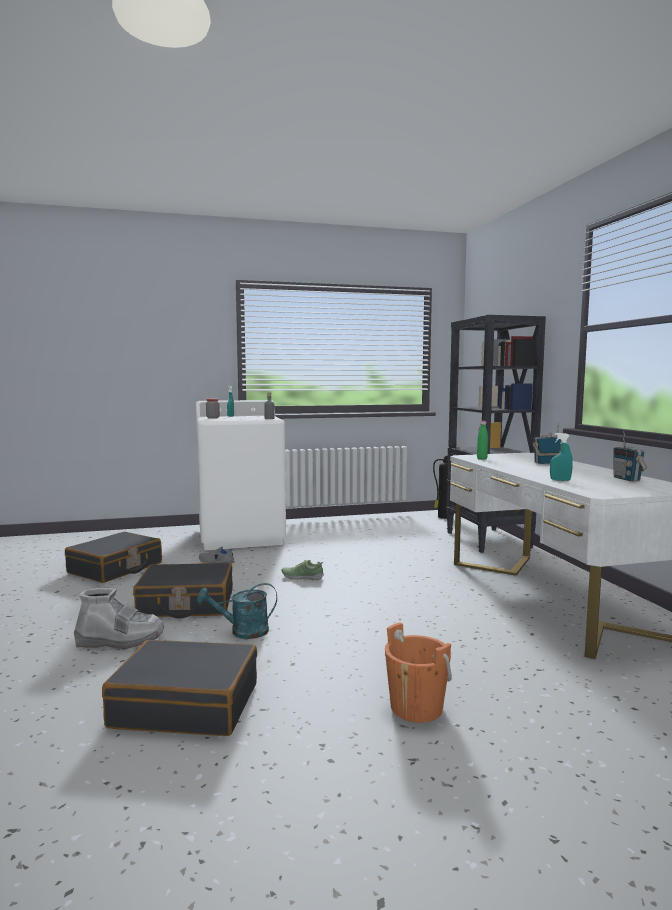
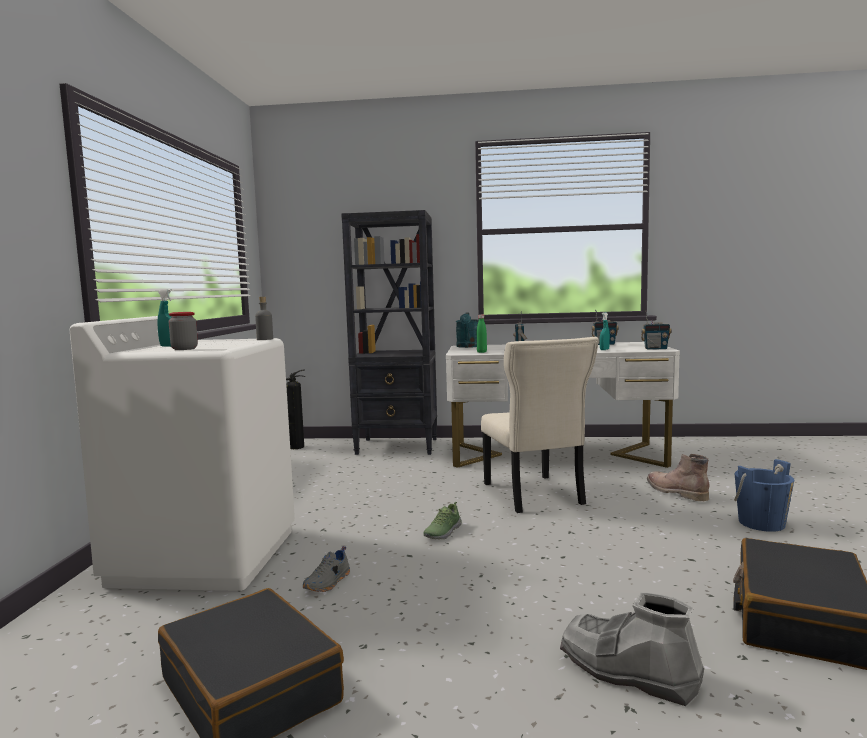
camera: 70 degrees left, 0 degrees up
(120, 640) = (627, 670): grey boot -> grey boot turned 75 degrees counterclockwise
(186, 604) = (500, 613): black suitcase -> none
(242, 632) = (609, 579): turquoise watering can -> turquoise watering can (468, 346)
(406, 597) = (534, 495): none -> beige chair
(416, 707) = (761, 523): orange bucket -> blue bucket
(485, 660) = (675, 492): none -> brown boot
(602, 492) = (655, 349): none -> radio

